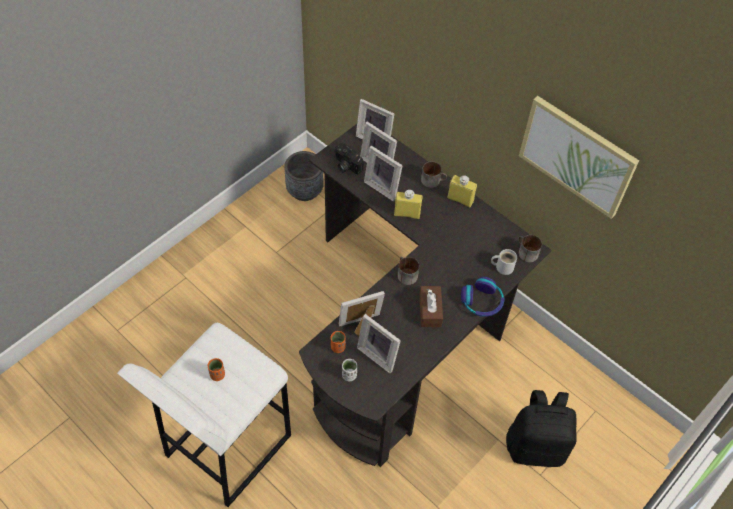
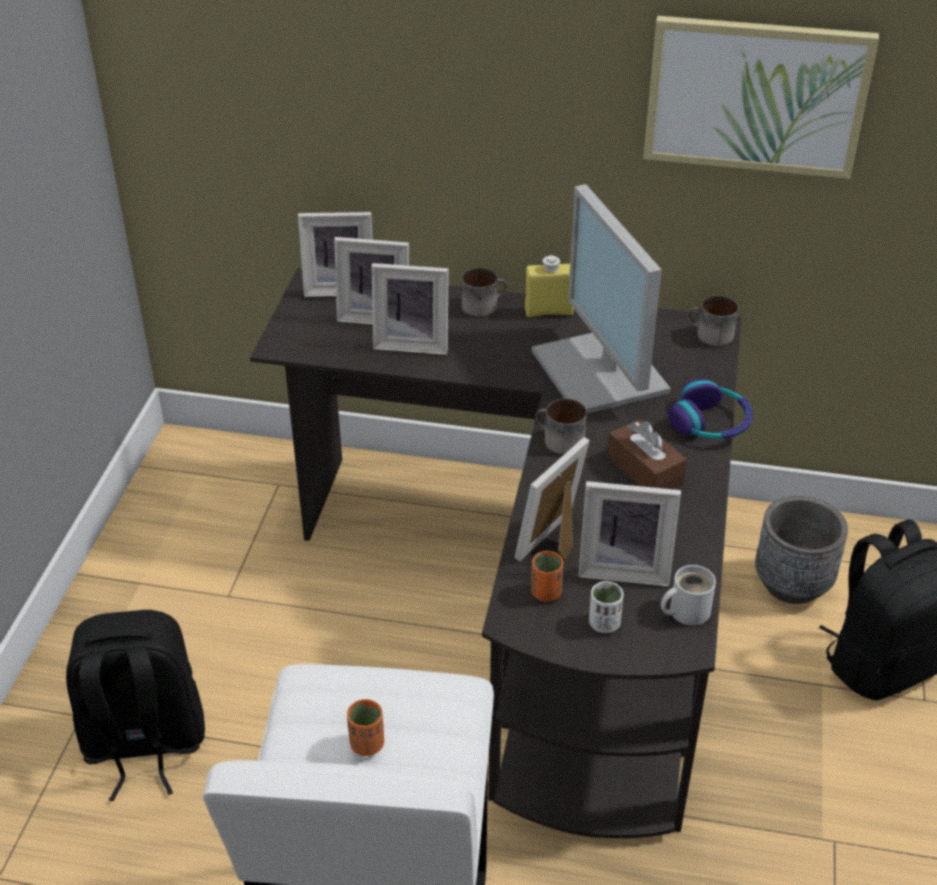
camera: 30 degrees left, 15 degrees down
(201, 303) = (144, 744): none -> black backpack
(305, 191) = (209, 485): grey planter -> grey planter (792, 583)
(346, 165) = (322, 340): camera -> none
(407, 214) = (483, 362): yellow bottle -> none
(456, 248) = (602, 372): none -> monitor
(503, 266) = (695, 366): white mug -> white mug (685, 611)

